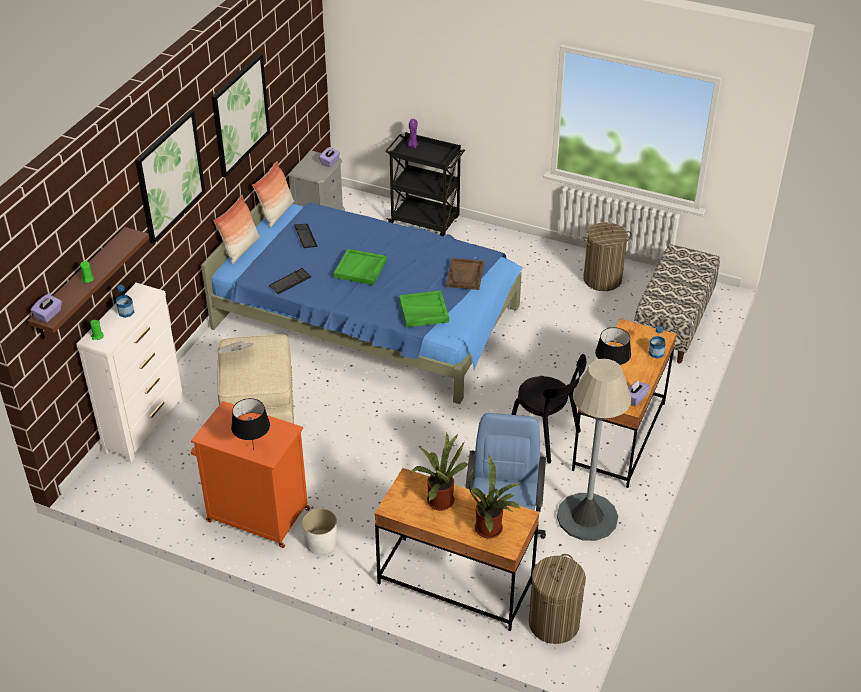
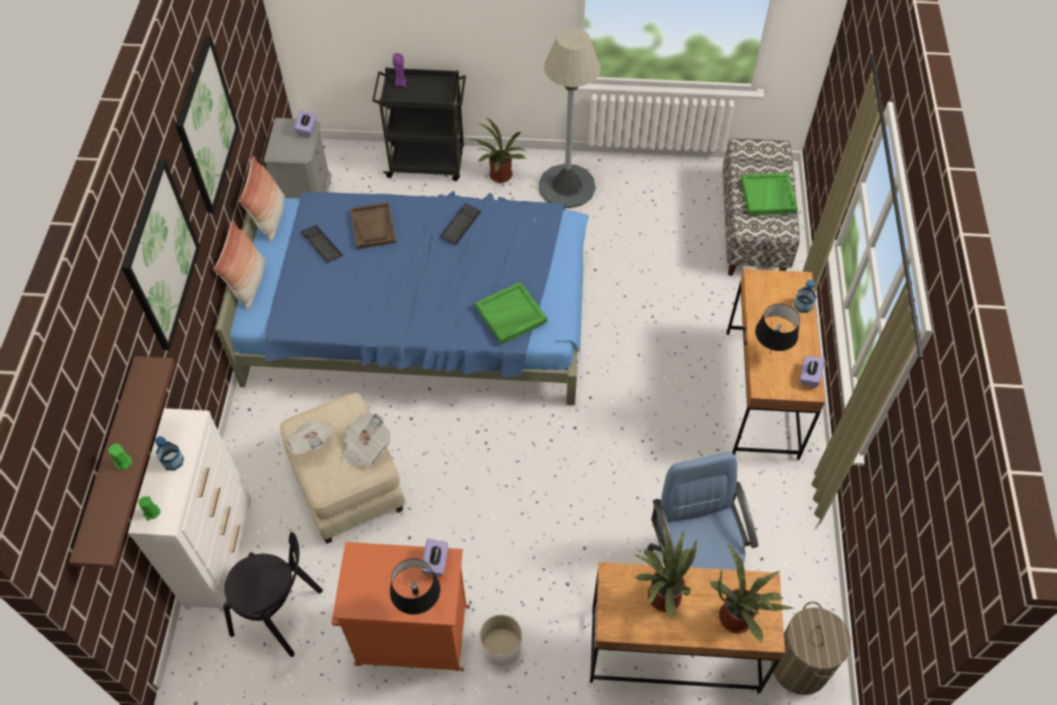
camera: 20 degrees left, 15 degrees up
(48, 315) = (96, 543): purple tissue box -> purple tissue box (436, 562)
(273, 367) = (366, 447): none -> newspaper
(290, 282) = (333, 318): keyboard -> keyboard (461, 225)
(360, 269) = (410, 275): green tray -> green tray (768, 196)
(465, 275) = (535, 249): brown tray -> brown tray (373, 227)
(477, 243) = (499, 177): none -> potted plant
(545, 437) = (685, 419): black chair -> black chair (281, 614)
(587, 517) = (774, 512): grey floor lamp -> grey floor lamp (567, 186)
(602, 279) = (655, 190): laundry basket -> none

